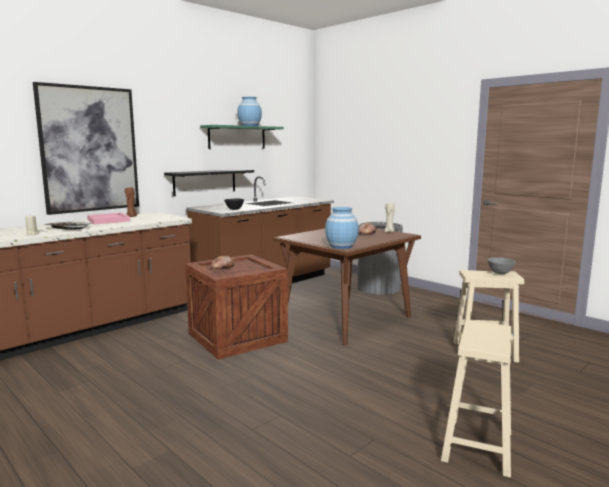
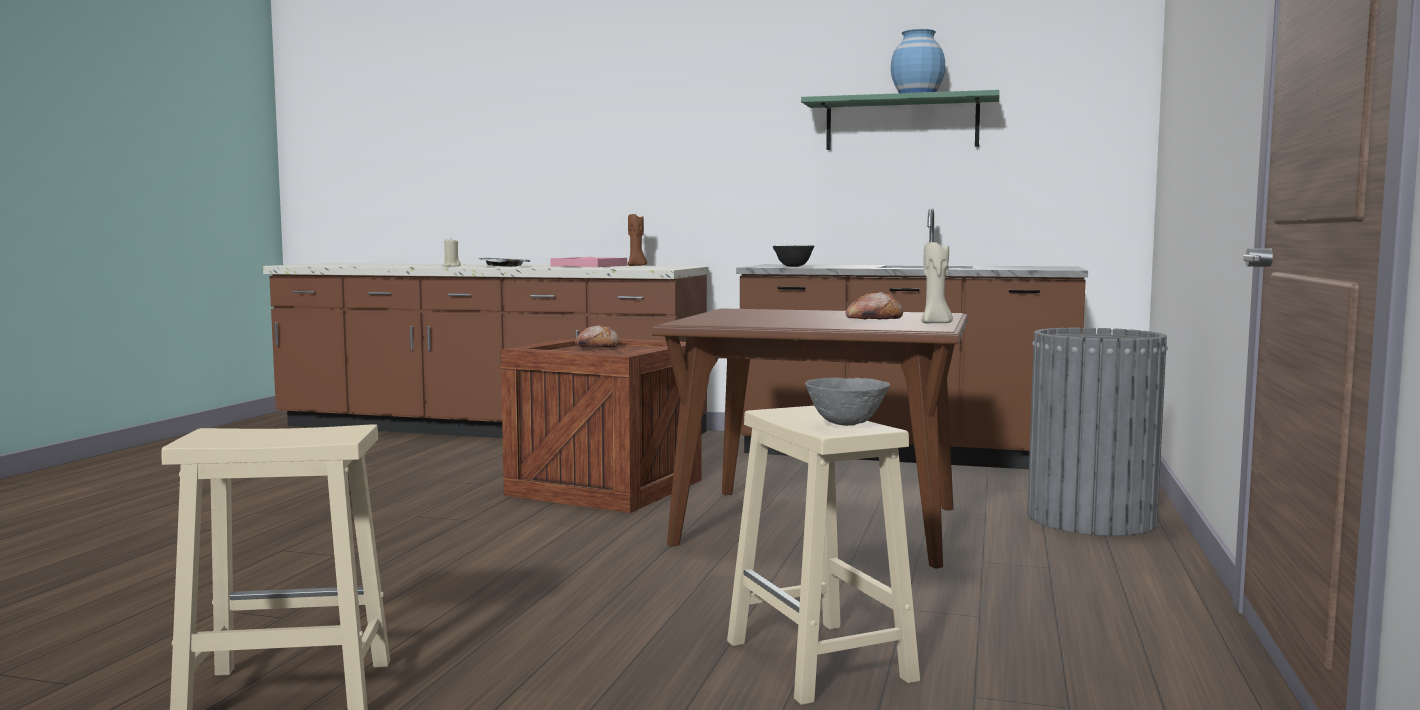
camera: 60 degrees right, 5 degrees down
(89, 149) = (603, 153): picture -> none
(205, 182) = (814, 217): black shelf -> none
(341, 246) = (697, 321): blue vase -> none

